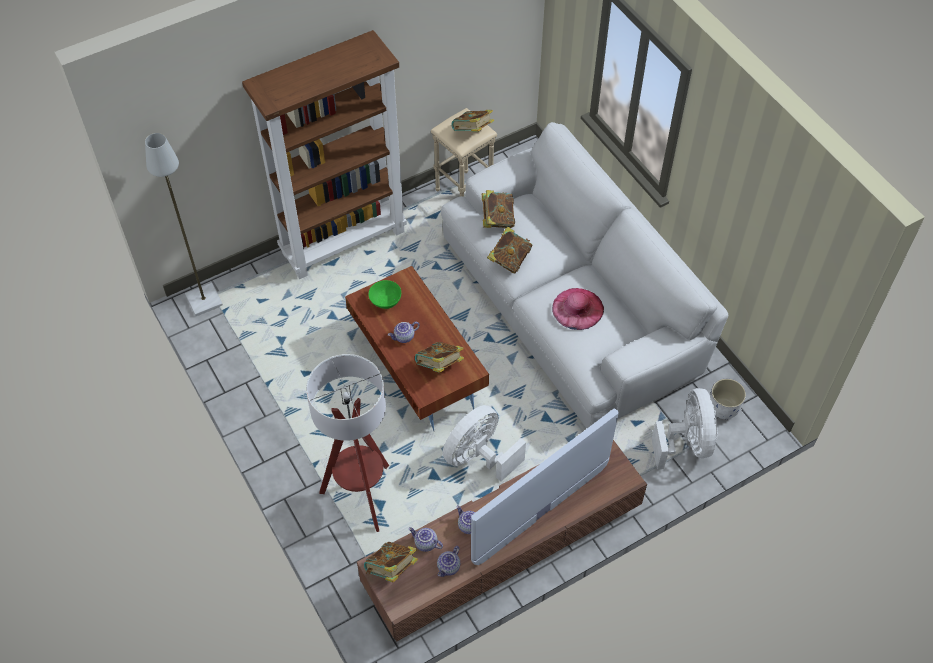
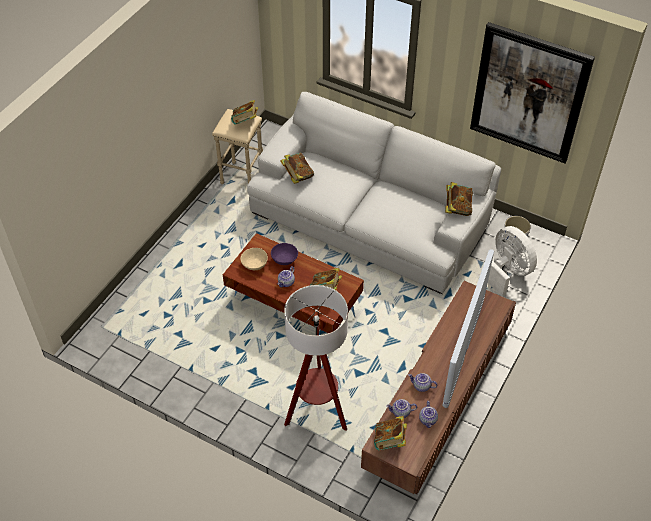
camera: 30 degrees left, 5 degrees down
(205, 300) = (98, 333): grey floor lamp -> none
(344, 241) = (177, 246): brown bookcase -> none
(385, 300) = (254, 264): green bowl -> beige bowl
(420, 309) = (284, 259): none -> purple bowl
(479, 457) = (380, 346): white fan -> none
(509, 259) = (324, 199): book -> book (457, 208)
(577, 308) = (395, 210): pink hat -> none
(778, 239) = (529, 93): none -> picture

